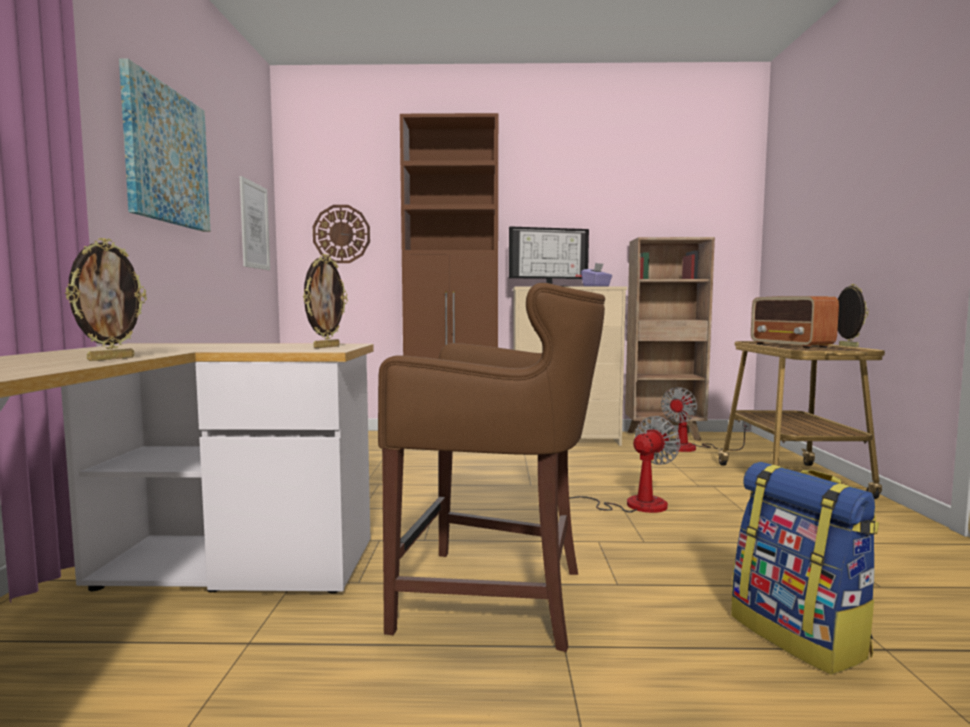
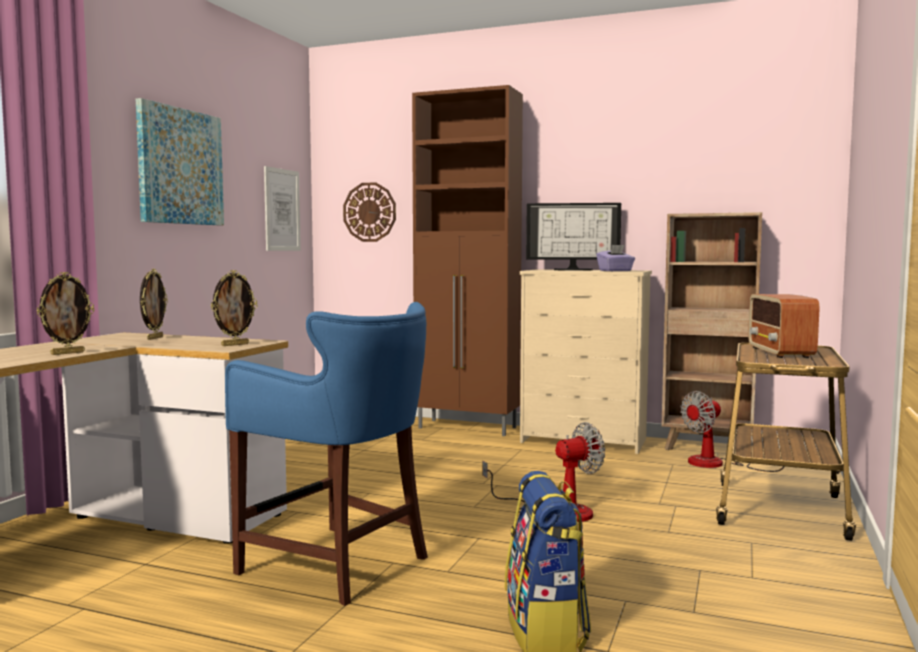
camera: 20 degrees right, 0 degrees up
(498, 597) = (340, 565): brown stool -> blue stool
(847, 346) = (835, 357): picture frame -> picture frame (154, 338)

